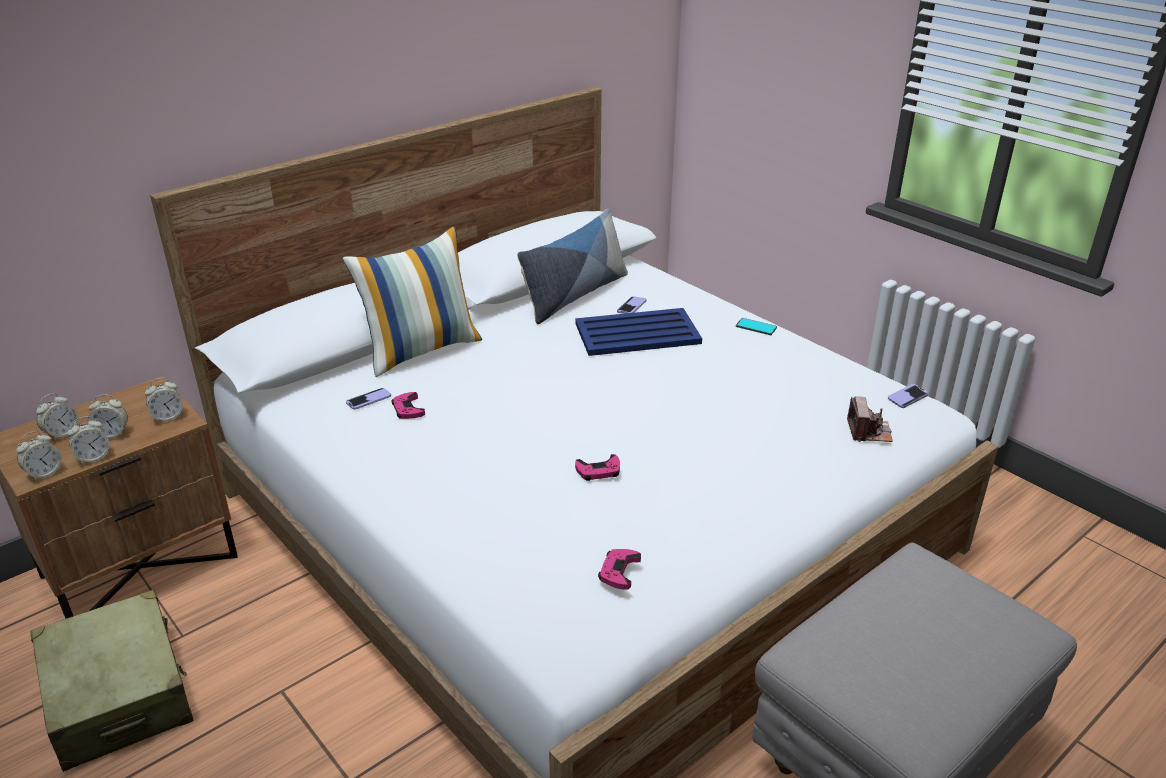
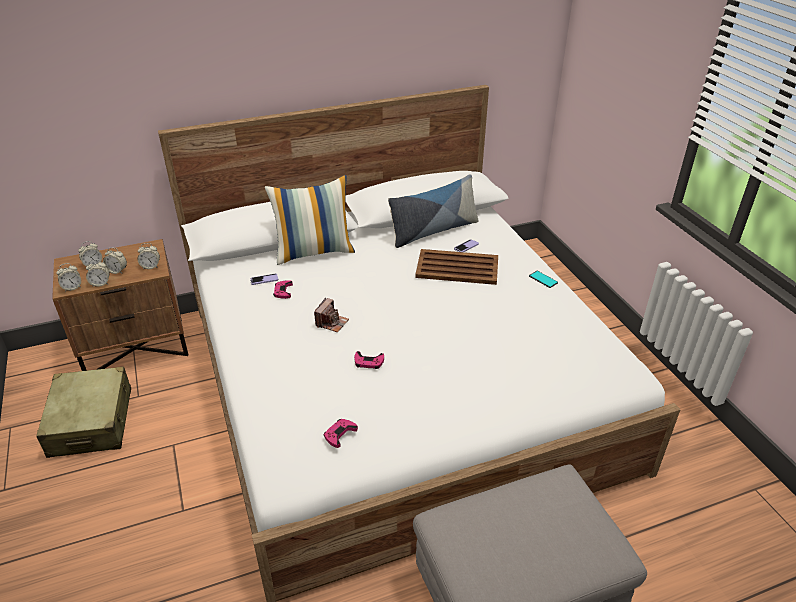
camera: 20 degrees right, 5 degrees up
(636, 333) = (456, 267): blue tray -> brown tray
(869, 432) = (572, 377): camera -> camera (331, 322)
(907, 397) = (619, 357): phone -> none

